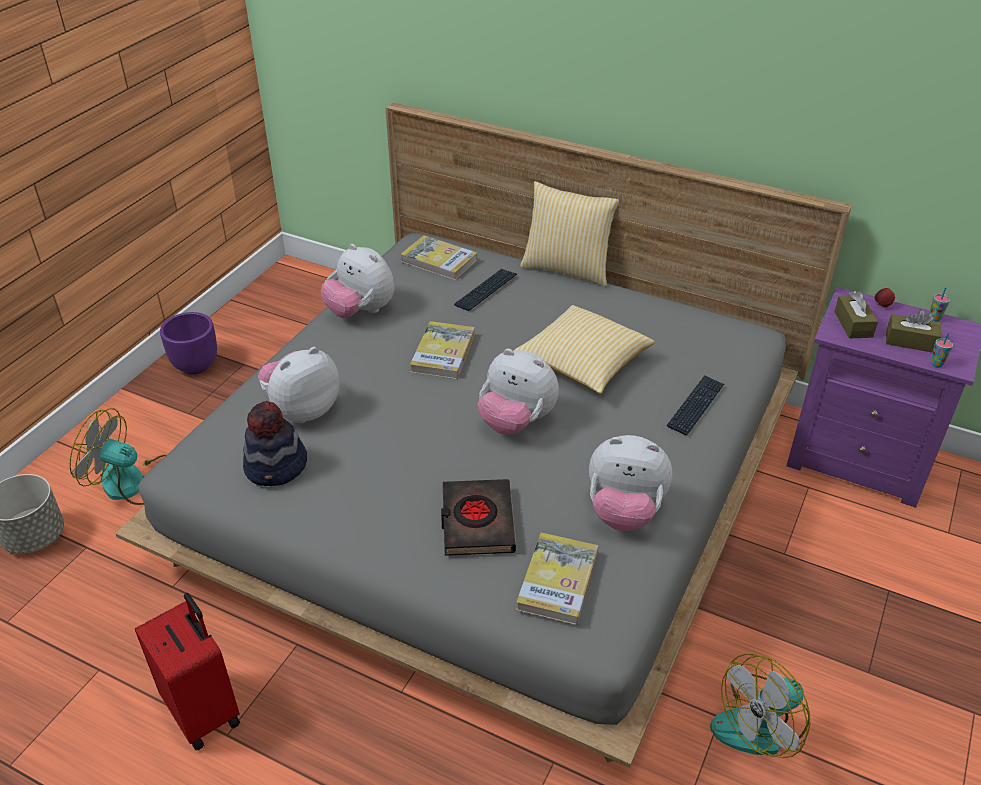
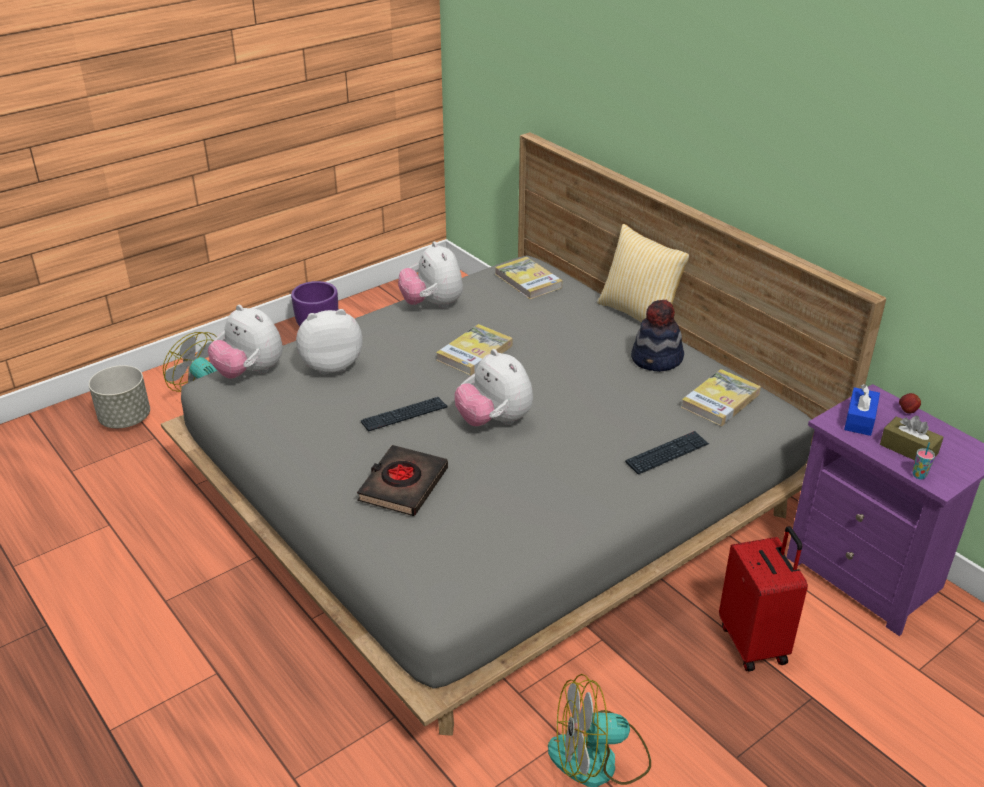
camera: 25 degrees right, 5 degrees down
(204, 711) = (160, 579): red suitcase -> red suitcase (754, 643)
(277, 467) = (281, 400): hat -> hat (657, 360)
(486, 290) = (550, 313): keyboard -> keyboard (404, 415)
(558, 581) = (434, 549): book -> book (720, 400)
(583, 363) = (590, 392): pillow -> none
(624, 512) = (532, 516): plush toy -> plush toy (250, 372)
(853, 324) = (860, 419): brown tissue box -> blue tissue box
(934, 318) = (955, 436): cup -> none

